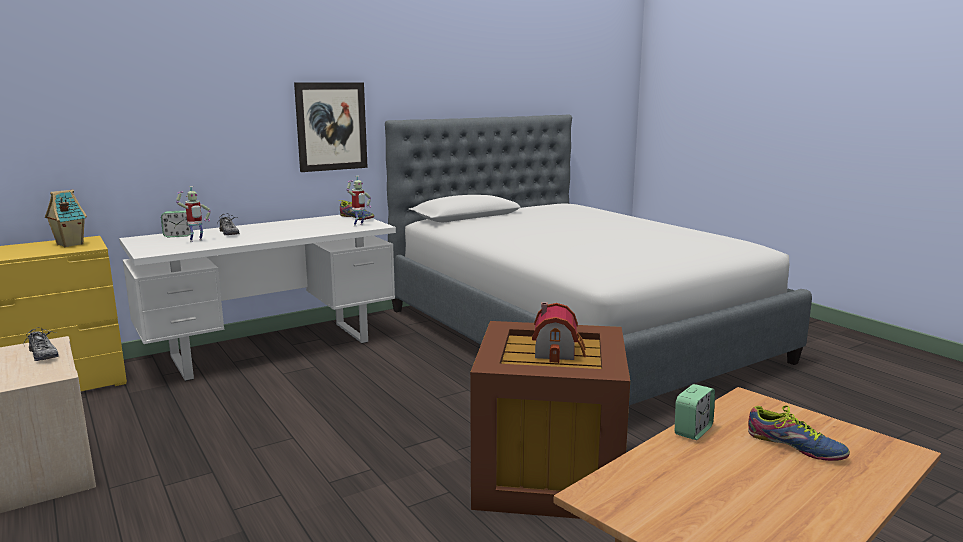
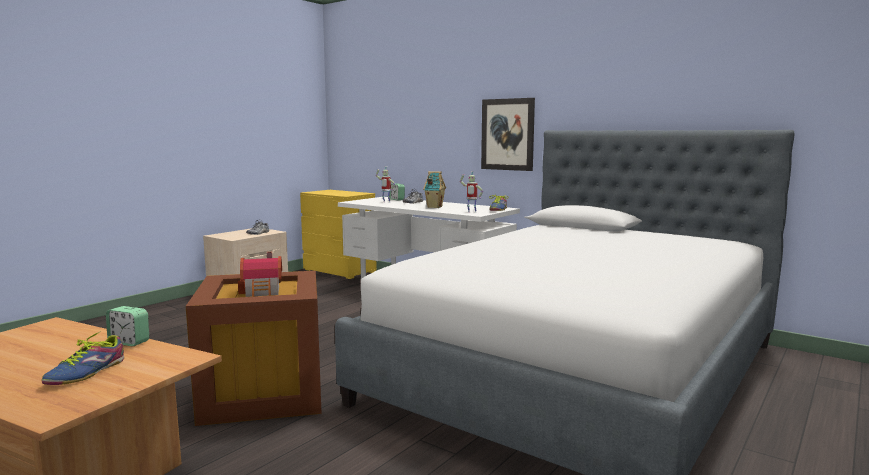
camera: 70 degrees right, 5 degrees down
(69, 244) = (349, 193): toy house -> toy house (434, 207)

